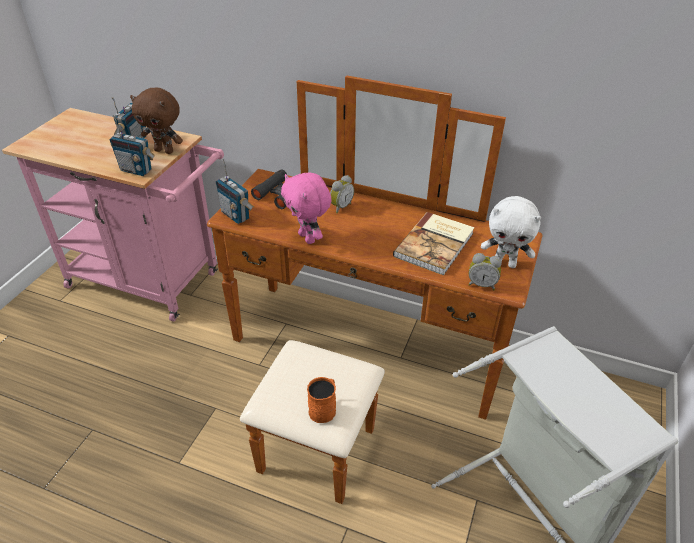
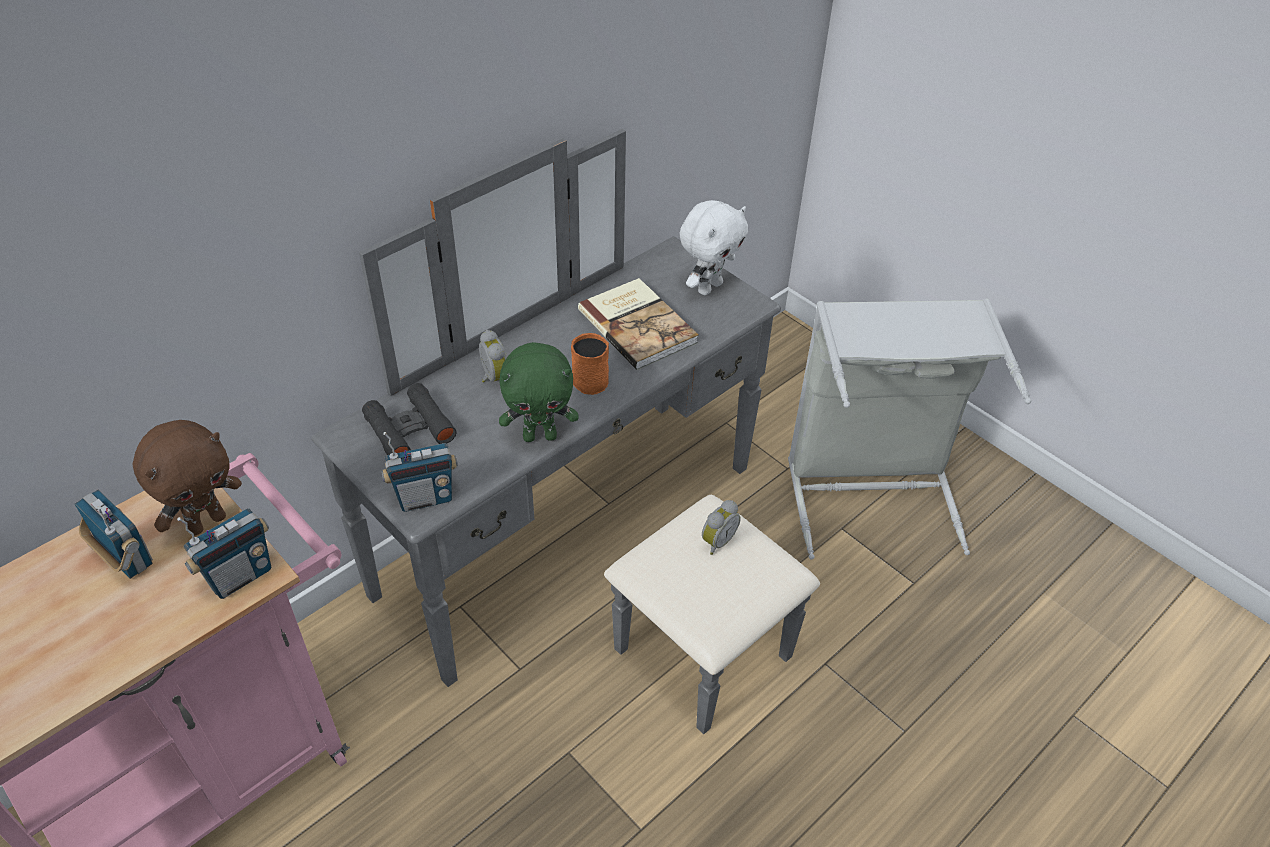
camera: 65 degrees left, 5 degrees up
(308, 238) = (540, 436): pink plush toy -> green plush toy
(324, 408) = (756, 570): orange mug -> orange mug (587, 378)
(358, 368) = (598, 555): brown dresser -> grey dresser
(482, 284) = (732, 320): alarm clock -> alarm clock (717, 541)

